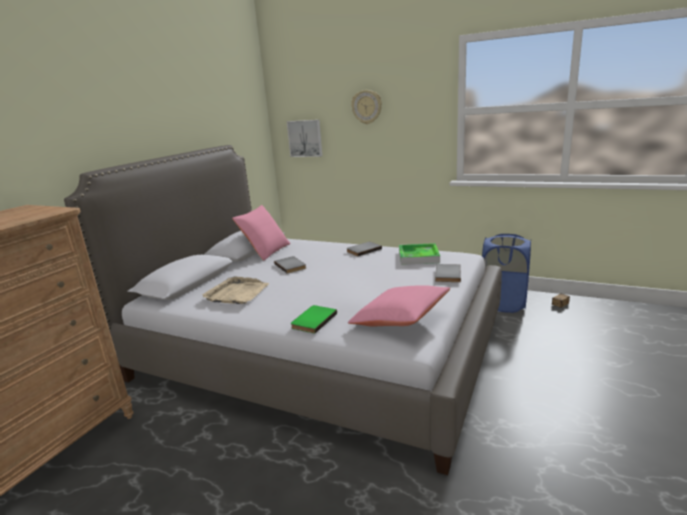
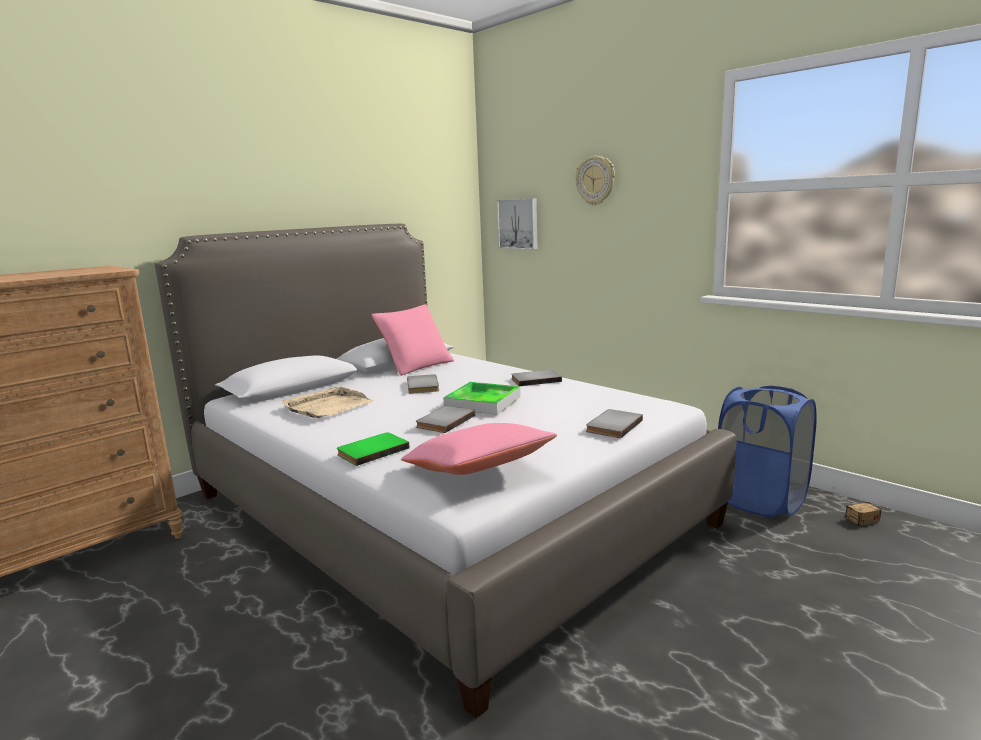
camera: 20 degrees right, 5 degrees down
(339, 290) = (444, 421): none -> grey book
(418, 257) = (600, 398): tray -> tray (483, 402)

